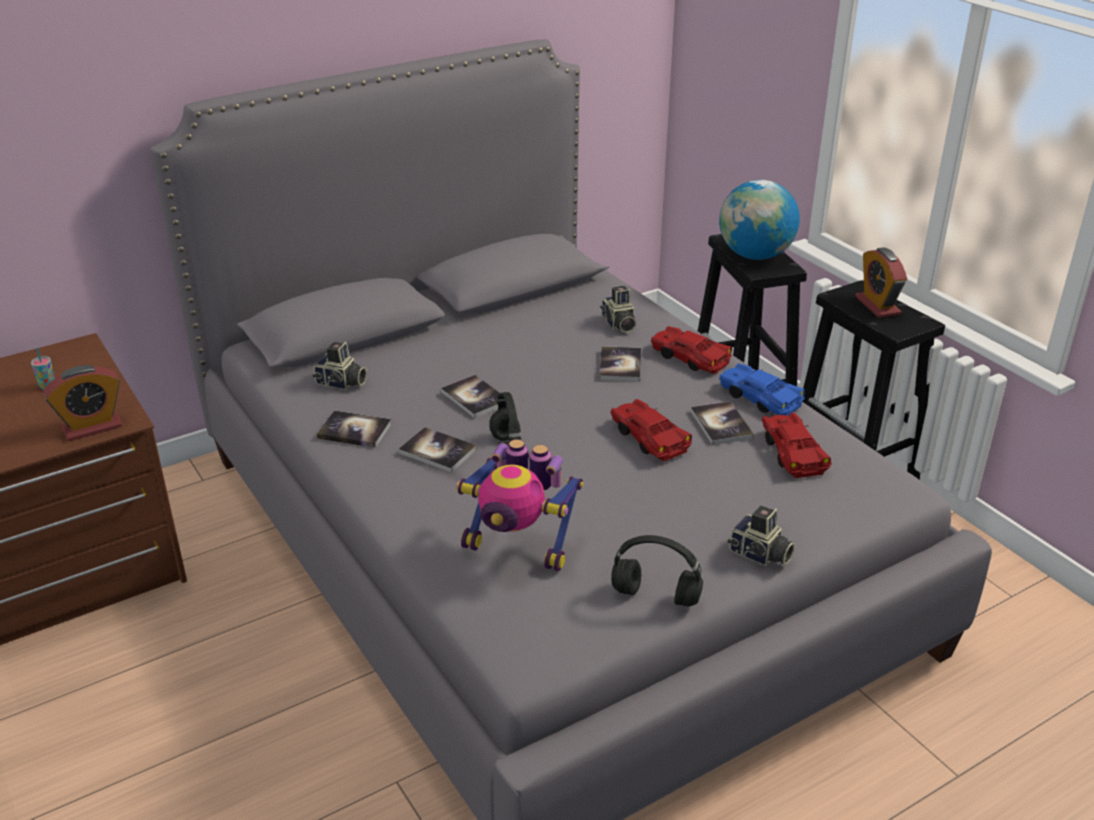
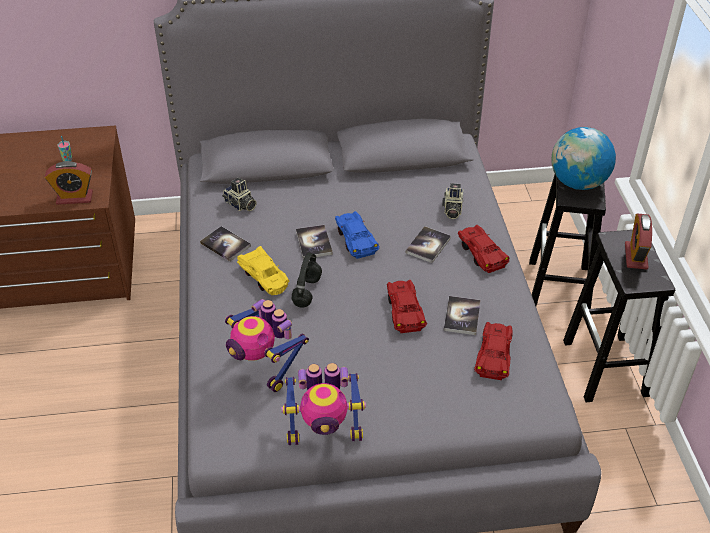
camera: 25 degrees right, 10 degrees up
(437, 451) = (264, 277): book -> yellow toy car
(657, 596) = (324, 431): black headphones -> toy robot
(759, 398) = (505, 303): blue toy car -> blue toy car (355, 239)
(760, 555) = (411, 426): camera -> none

